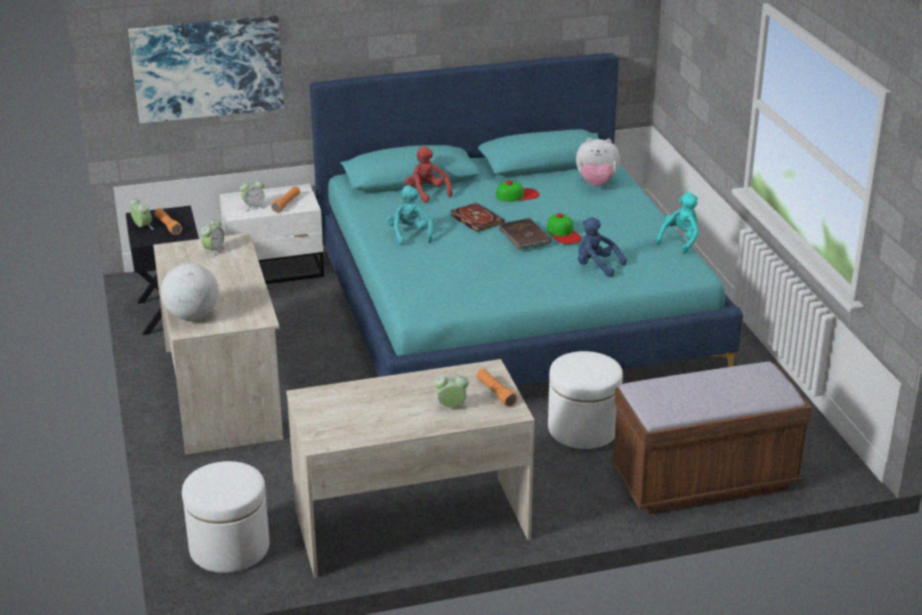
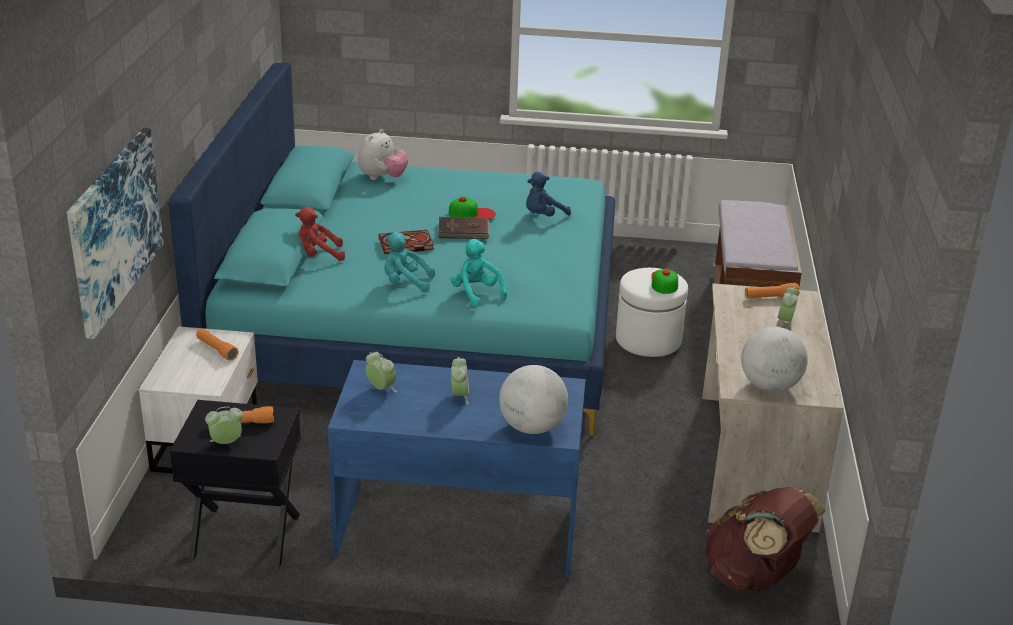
camera: 70 degrees left, 0 degrees up
(224, 393) = (458, 528): beige desk -> blue desk
(229, 548) = (754, 576): white ottoman -> brown backpack
(254, 207) = (202, 372): alarm clock -> alarm clock (459, 396)
(321, 412) = (769, 386): none -> globe
(517, 195) = (370, 215): cap -> cap (664, 282)
(680, 241) = (523, 174): turquoise plush toy -> turquoise plush toy (476, 293)

